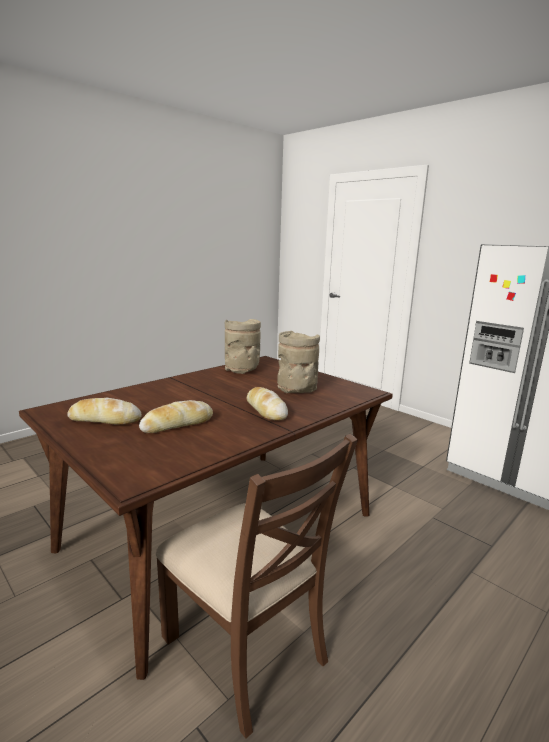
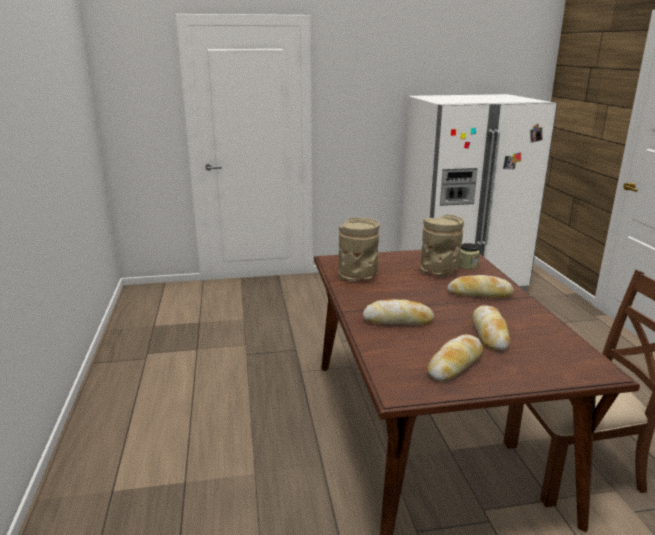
camera: 55 degrees left, 5 degrees up
(171, 392) = (398, 320): none -> bread
(331, 397) = (467, 266): none -> jar

